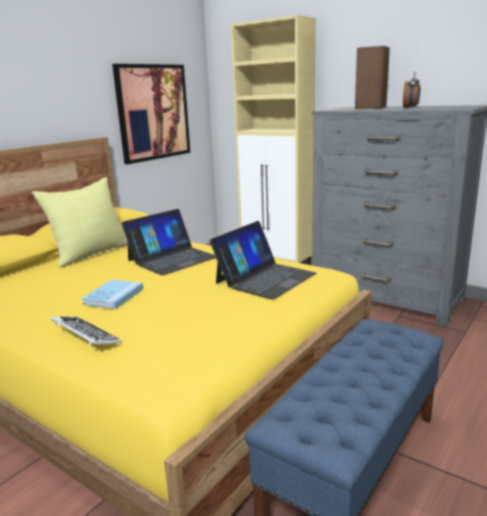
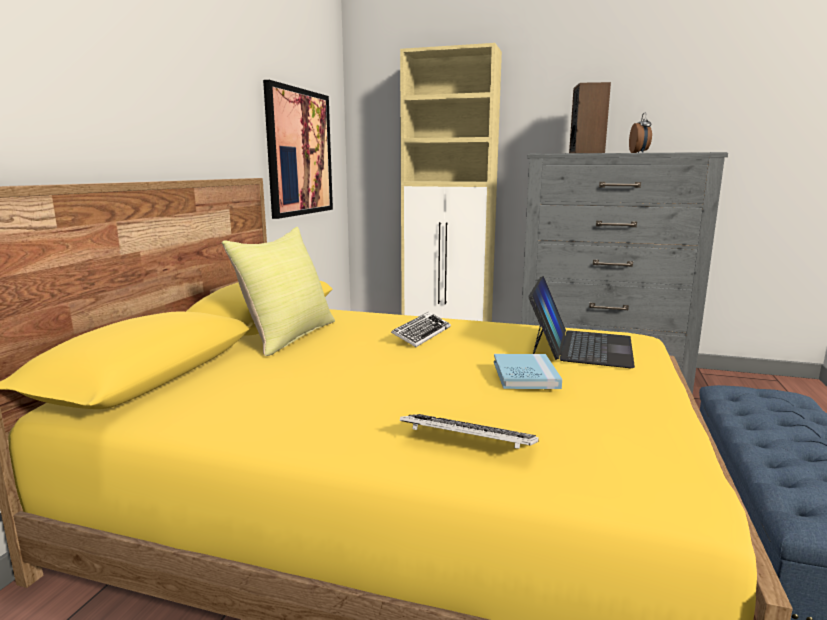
camera: 20 degrees left, 5 degrees down
(113, 296) = (420, 384): blue book -> blue book (525, 375)
(172, 258) = (421, 334): laptop -> keyboard

